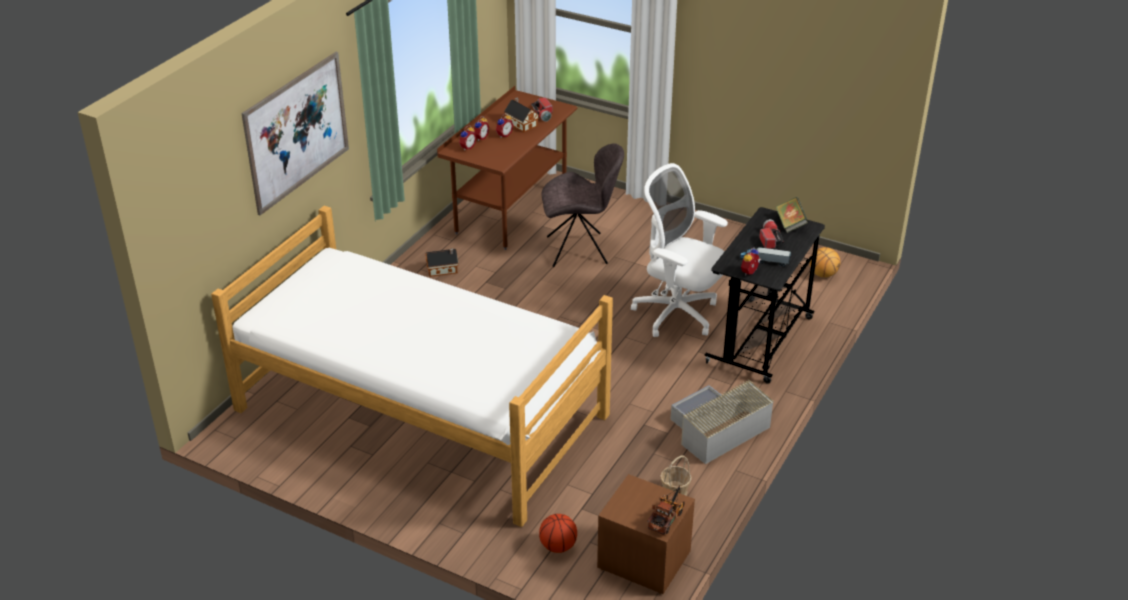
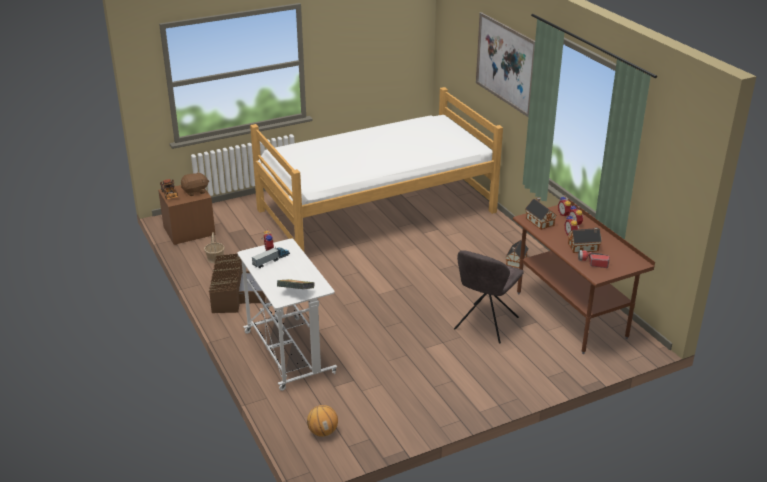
camera: 125 degrees right, 5 degrees down
(496, 156) = (539, 221): none -> toy house
(558, 546) = (231, 214): basketball -> none
(631, 498) = (195, 191): none -> brown plush toy
(681, 314) = (357, 333): white office chair -> none
(716, 430) = (236, 293): grey storage box -> brown storage box
(759, 340) = (289, 352): black desk -> white desk
(769, 239) = (291, 275): flashlight -> none

